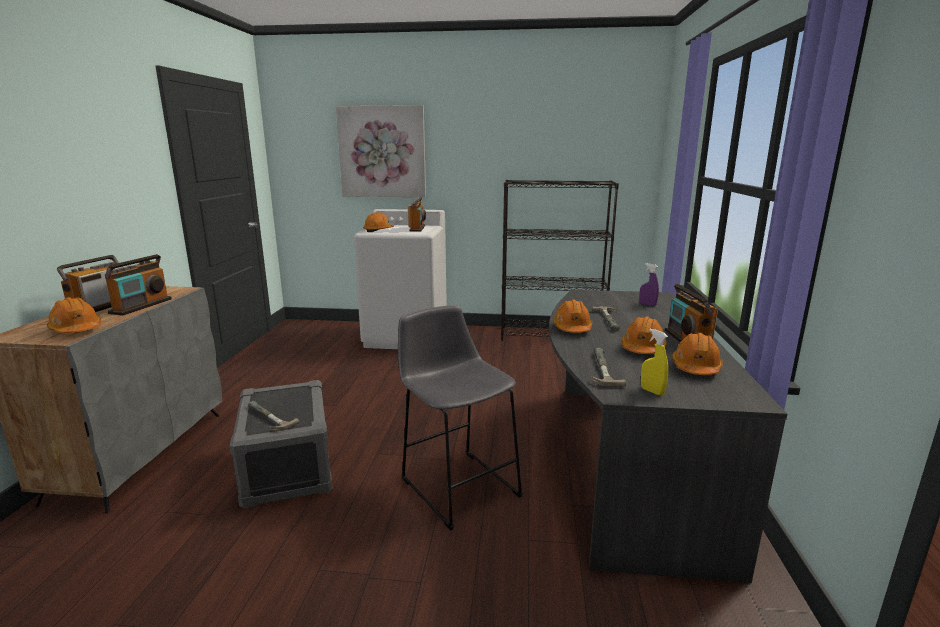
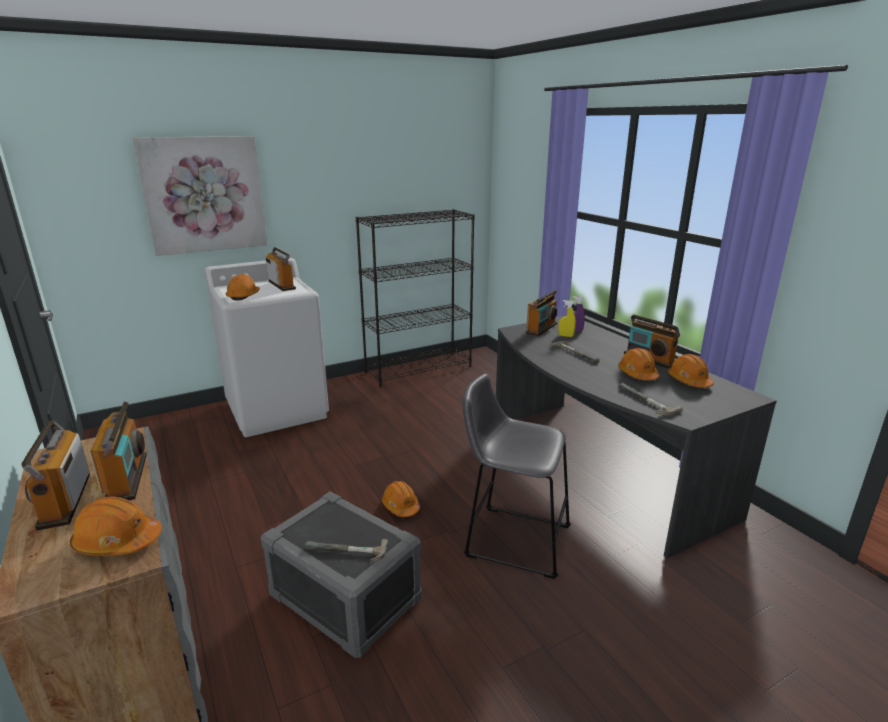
camera: 35 degrees left, 5 degrees up
(572, 328) = (566, 369): orange hard hat -> orange hard hat (400, 506)
(614, 297) = (541, 328): none -> radio
(652, 391) = (698, 409): yellow spray bottle -> yellow spray bottle (566, 336)

